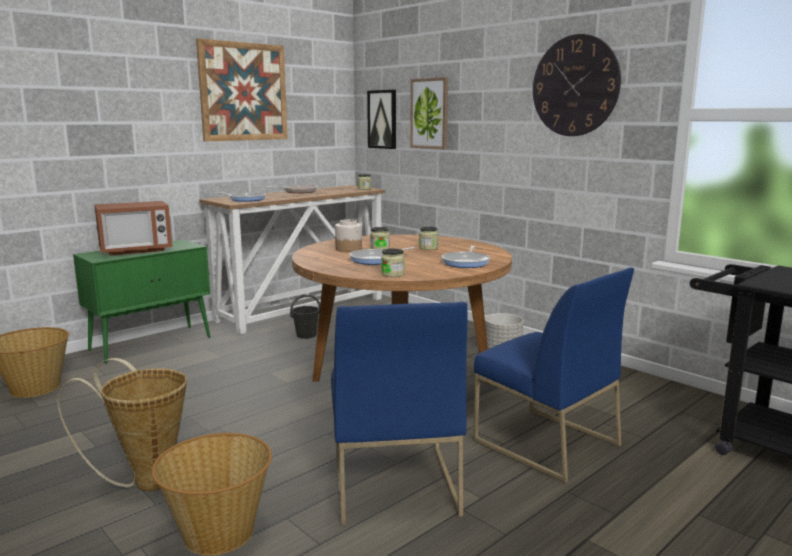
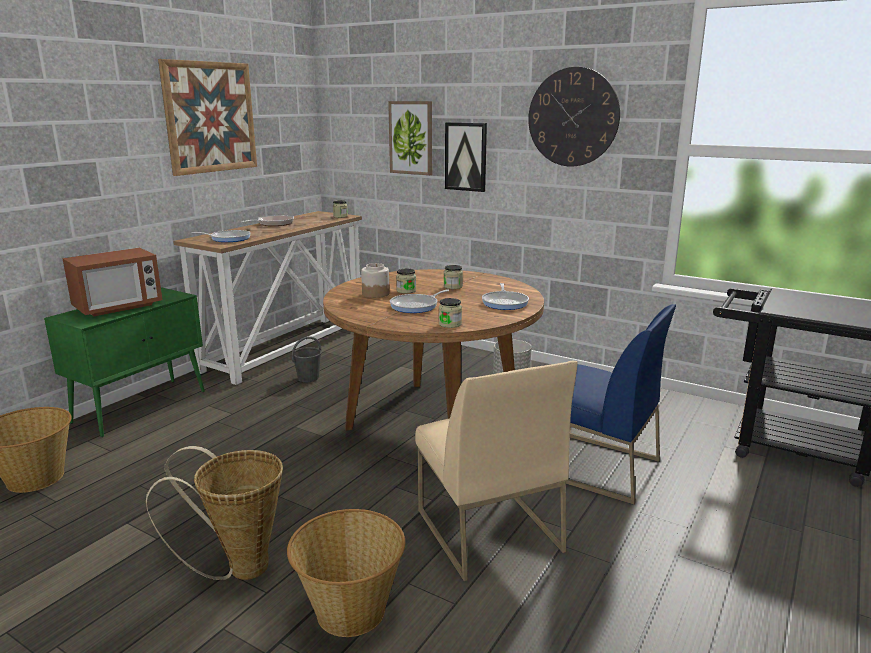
camera: 15 degrees left, 5 degrees up
(382, 119) = (354, 141): picture -> picture (466, 156)
(393, 483) = (486, 530): blue chair -> beige chair

